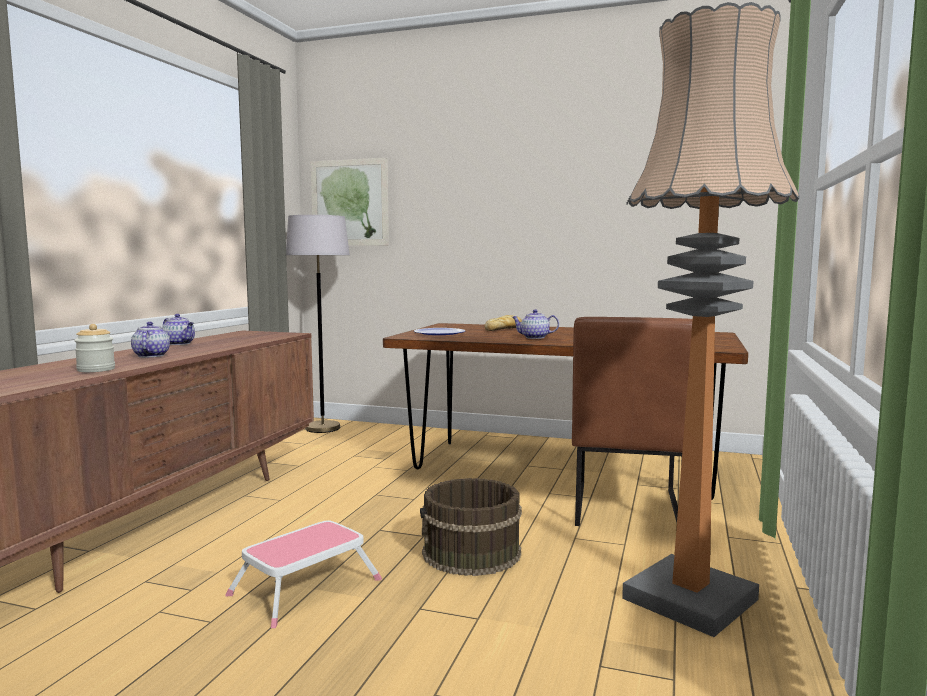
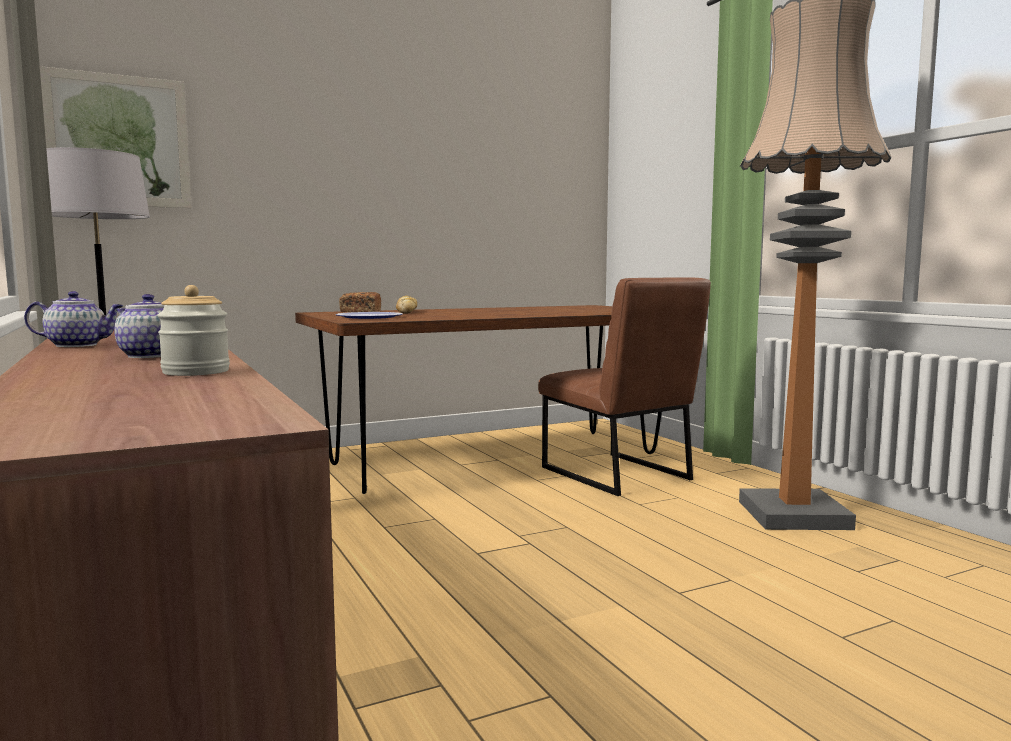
camera: 45 degrees left, 0 degrees up
(305, 587) = (549, 623): pink step ladder -> none
(471, 553) = (603, 540): brown bucket -> none
(476, 326) = (360, 311): none -> bread
(534, 337) = (486, 314): teapot -> none

